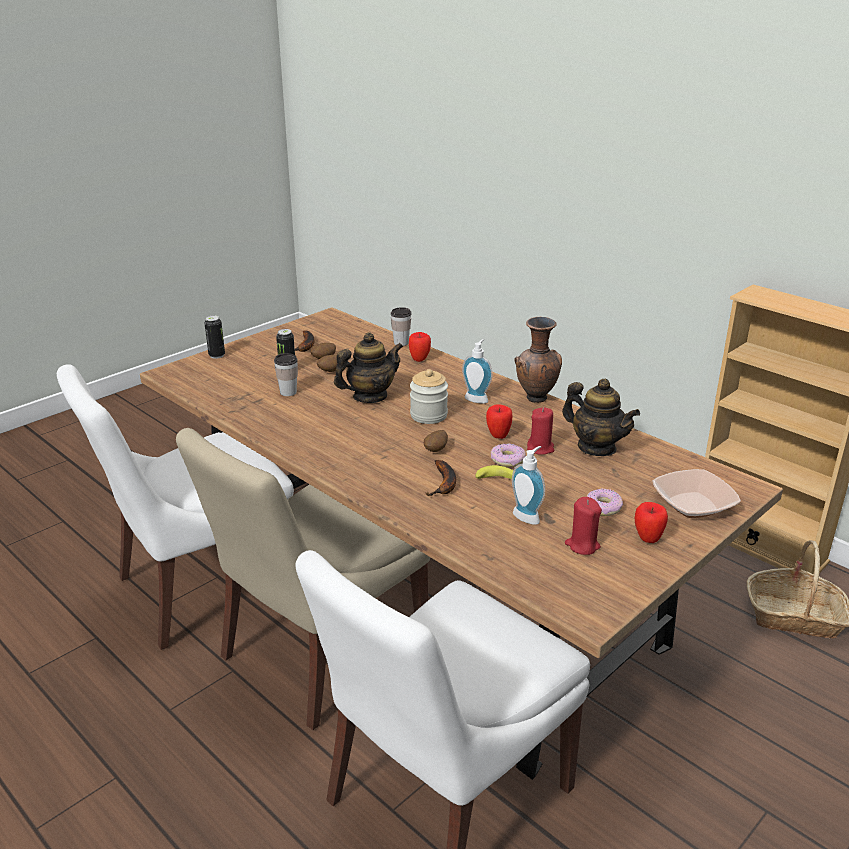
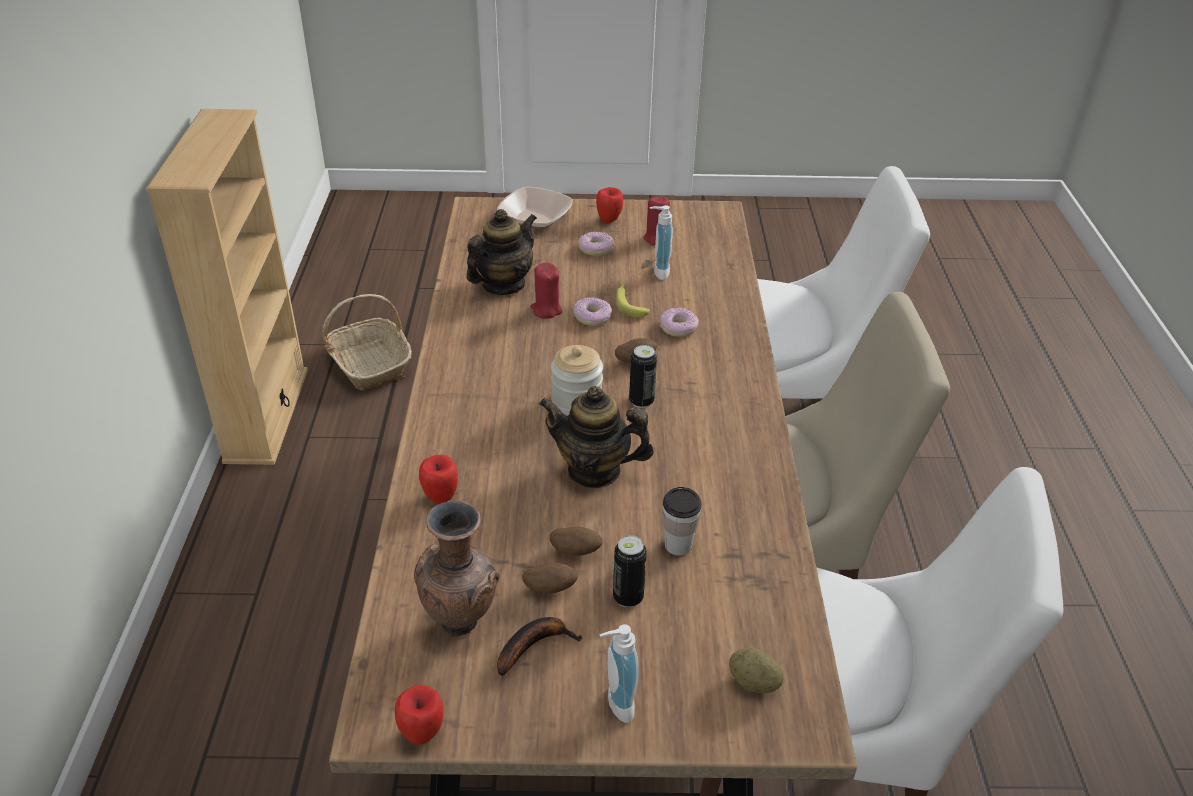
camera: 135 degrees left, 10 degrees up
(203, 373) = (753, 682): none -> potato
(217, 355) = (692, 725): can -> can (641, 401)
(401, 343) = (404, 550): cup -> none
(444, 484) = (678, 327): banana -> donut
(477, 398) = (493, 393): soap dispenser -> soap dispenser (615, 704)
(498, 436) = (556, 341): apple -> apple (422, 734)
(536, 399) = (445, 356): brown vase -> brown vase (462, 622)
(596, 447) = (503, 285): teapot -> teapot turned 45 degrees clockwise

